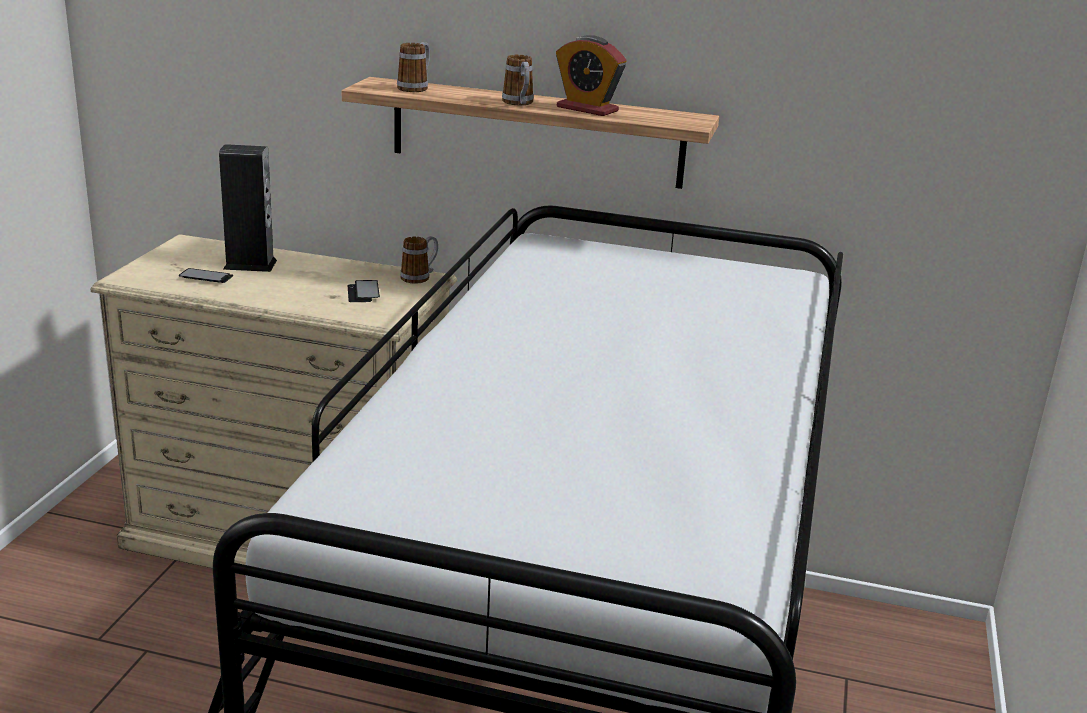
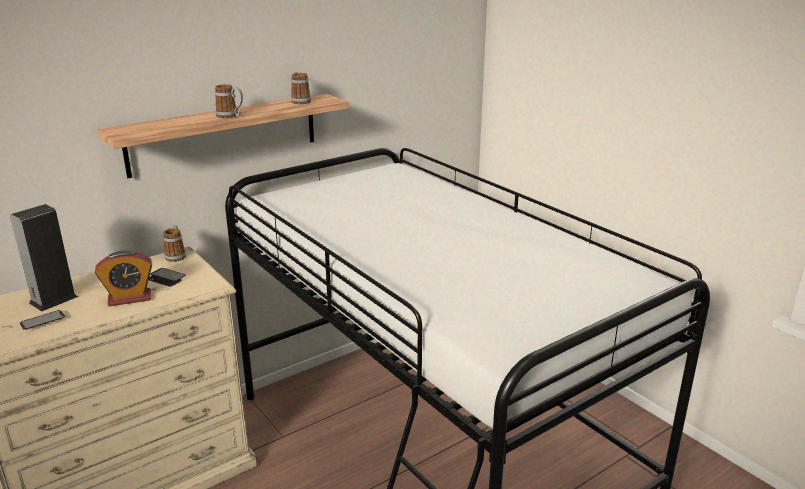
camera: 50 degrees left, 0 degrees up
(416, 88) = (149, 126): mug -> mug (299, 101)
(587, 109) = (269, 108): alarm clock -> alarm clock (129, 298)

